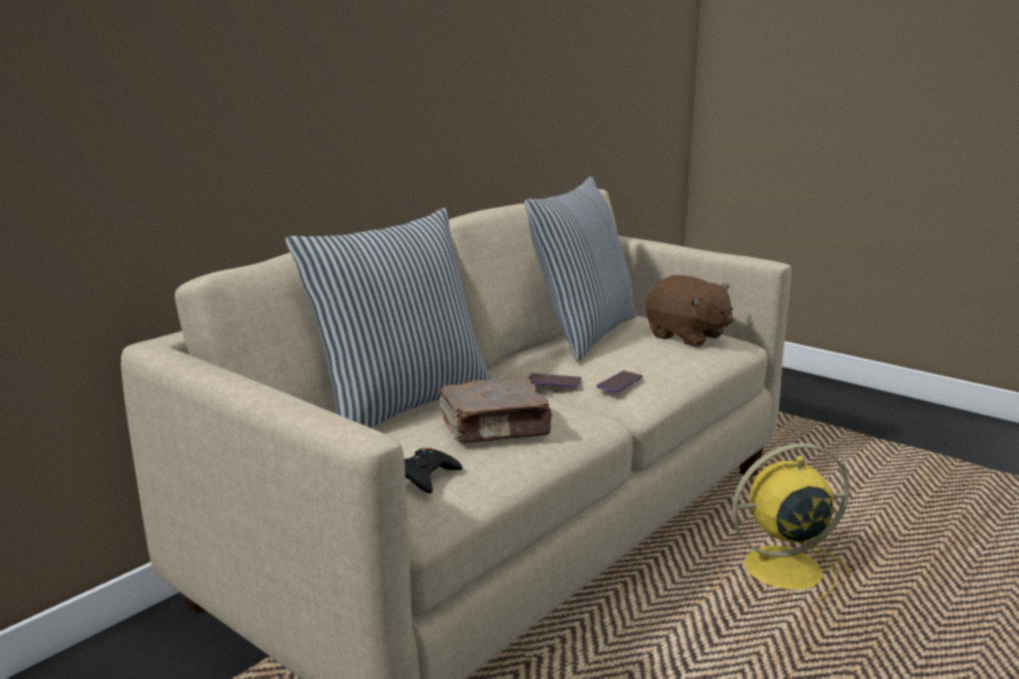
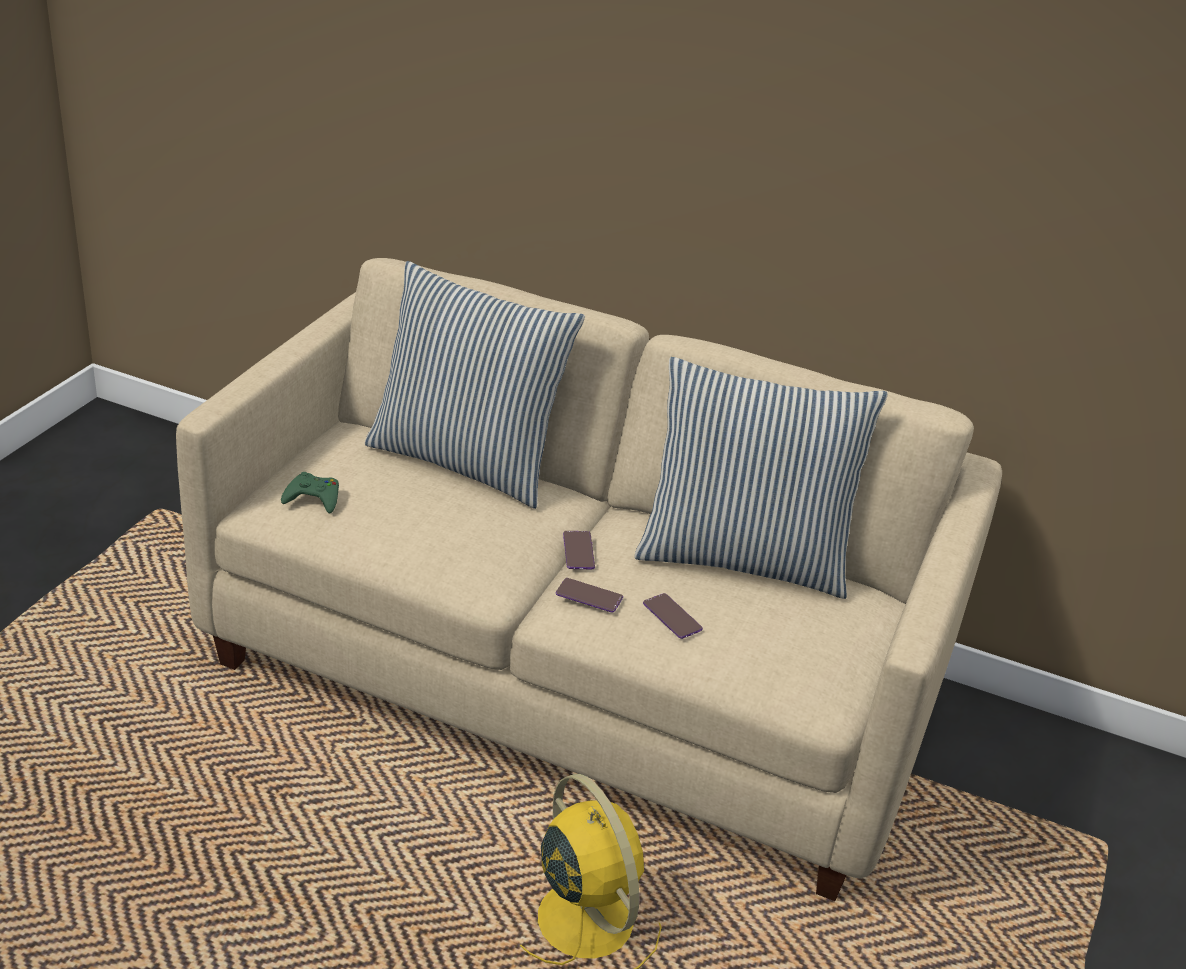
camera: 70 degrees right, 15 degrees up
(427, 476) = (313, 498): black game controller -> green game controller
(496, 429) = (419, 521): brown book -> none
(652, 360) = (672, 617): none -> phone
(687, 336) = (790, 648): brown plush toy -> none

